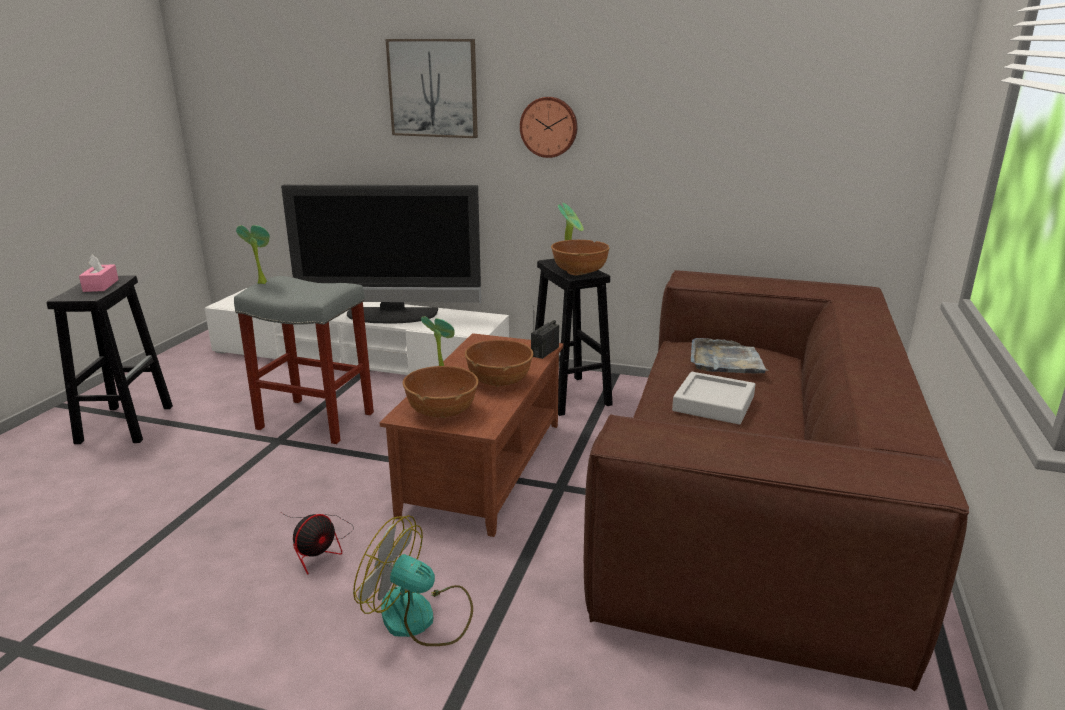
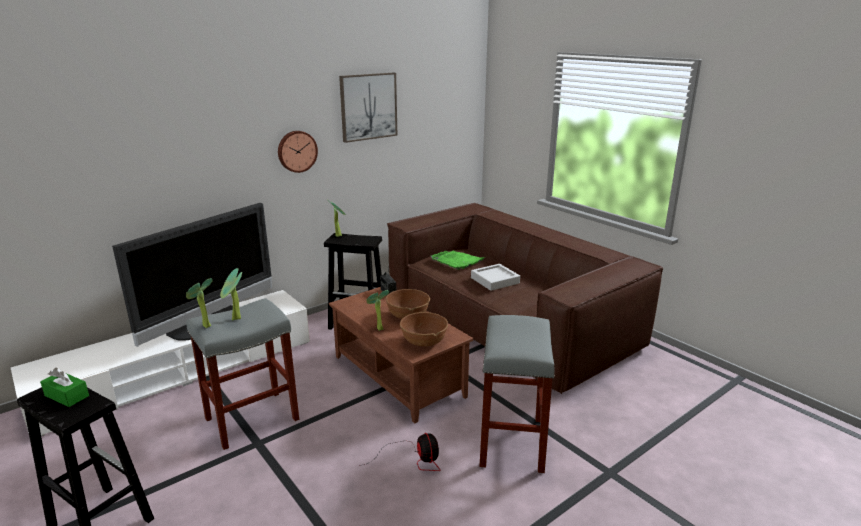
camera: 55 degrees left, 0 degrees up
(101, 285) = (67, 396): pink tissue box -> green tissue box
(292, 288) = (235, 320): none -> potted plant
(420, 618) = (512, 443): fan -> grey stool
(433, 88) = (205, 137): picture -> picture (368, 106)
(579, 272) = (364, 240): brown bowl -> none
(726, 360) = (457, 261): grey tray -> green tray

